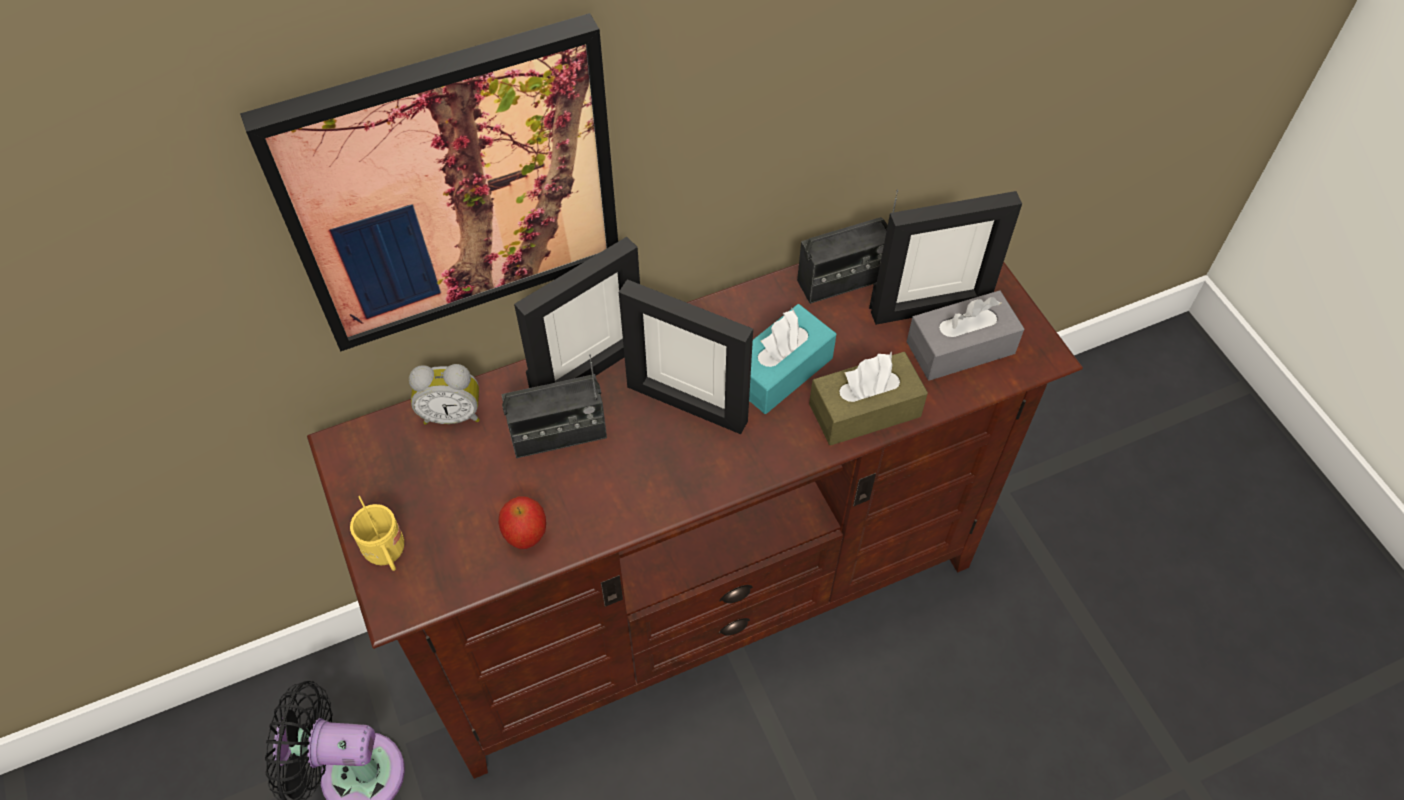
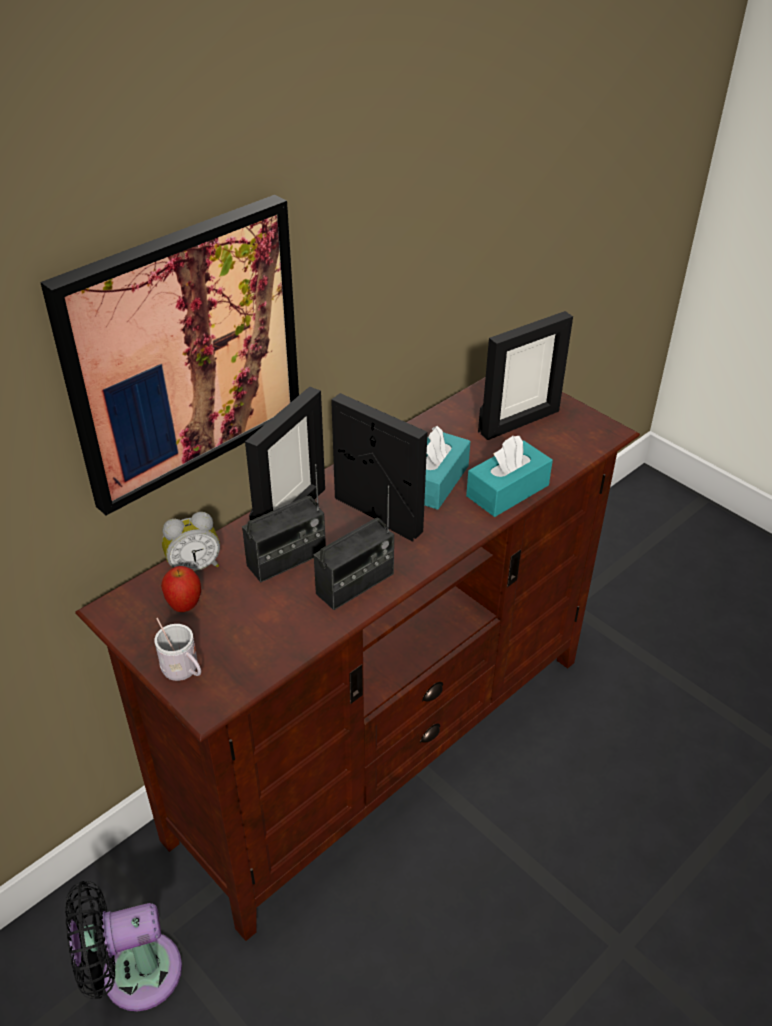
camera: 20 degrees left, 15 degrees down
(387, 555) = (184, 673): yellow mug -> white mug
(526, 537) = (294, 631): apple -> apple (184, 606)
(688, 402) = (376, 516): picture frame -> picture frame turned 150 degrees counterclockwise
(842, 280) = (450, 420): radio -> radio (355, 584)
(864, 410) = (507, 490): brown tissue box -> turquoise tissue box
(960, 347) = (553, 440): grey tissue box -> none

